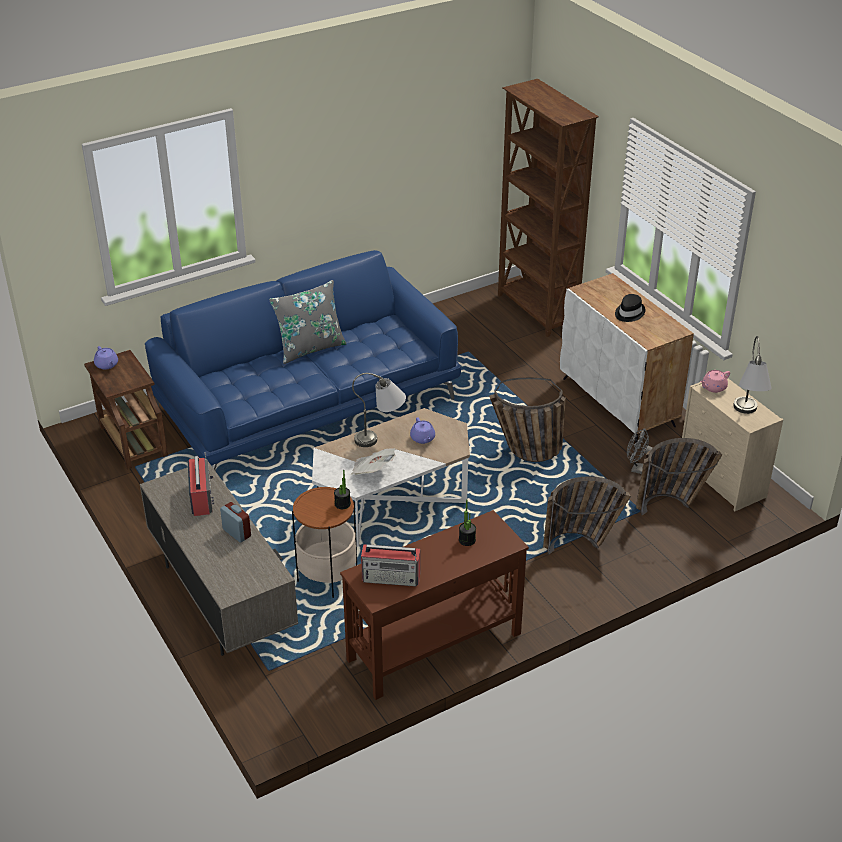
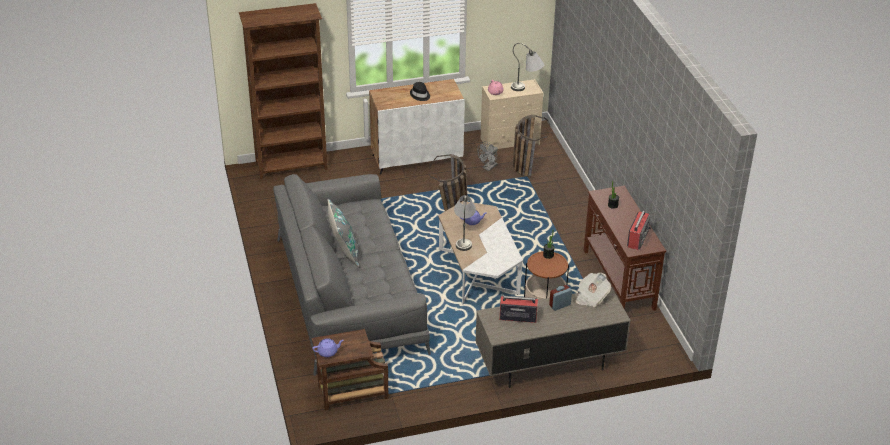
camera: 75 degrees left, 0 degrees up
(308, 403) = (349, 293): blue sofa -> grey sofa
(372, 471) = (498, 248): newspaper -> newspaper (591, 297)
(582, 544) = (548, 205): basket -> none

